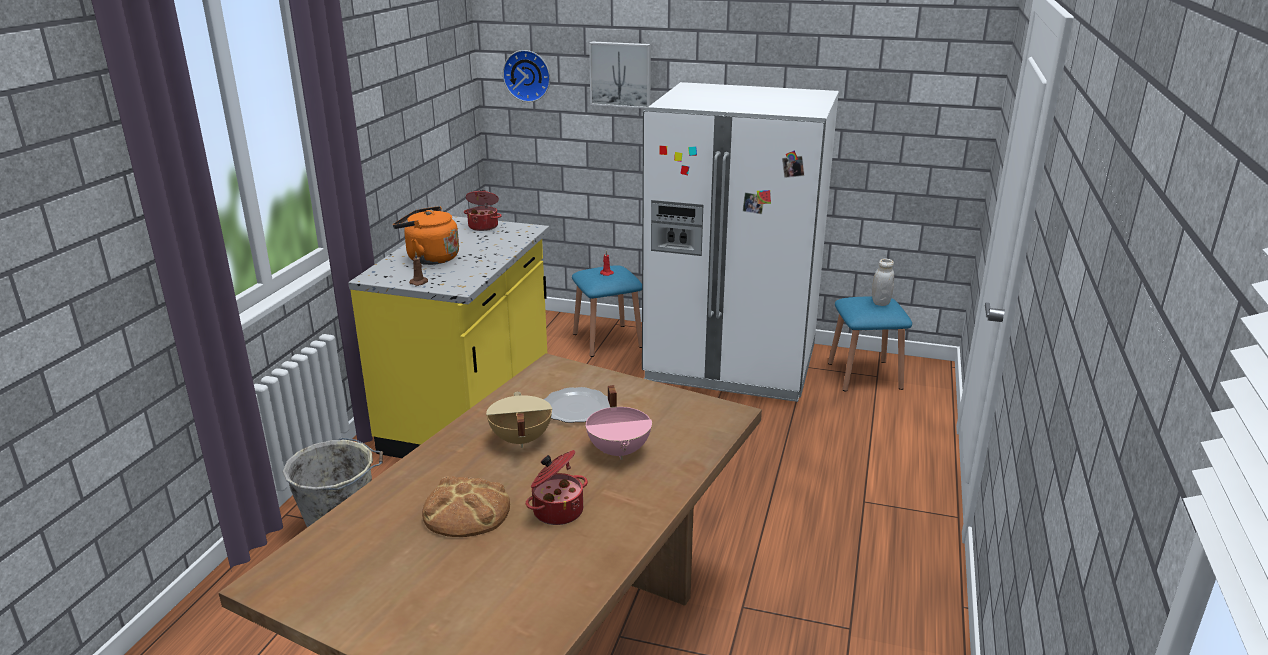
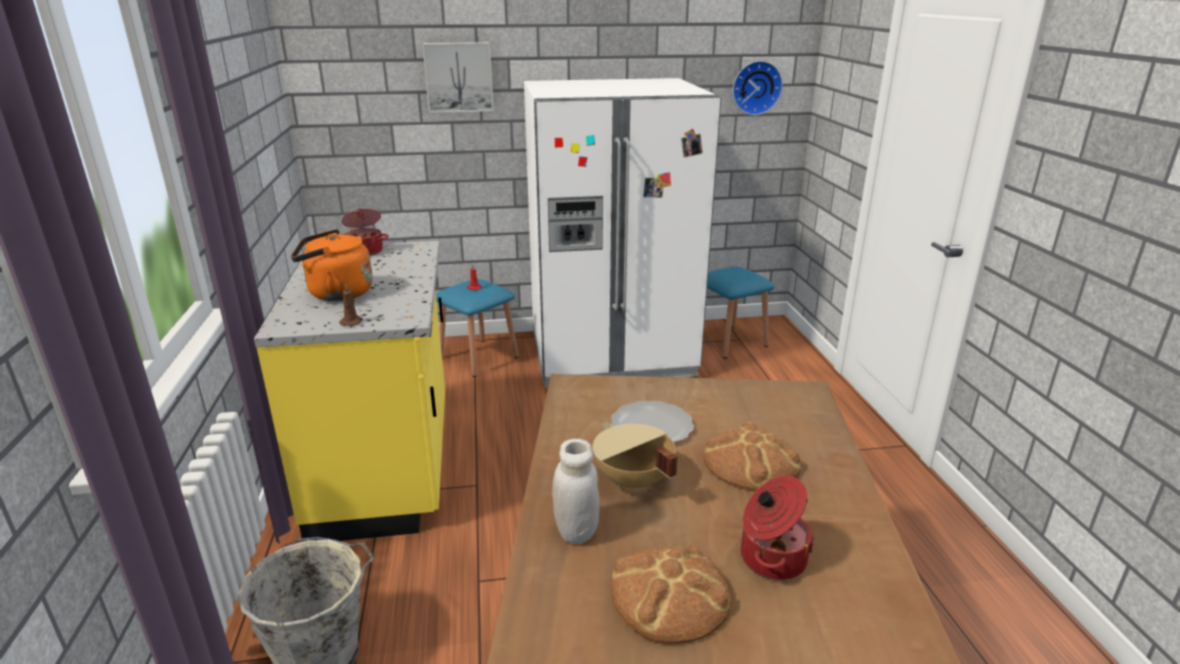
camera: 25 degrees left, 0 degrees up
(528, 75) = (350, 86): wall clock -> wall clock (756, 87)
(620, 450) = (751, 462): pink cooking pot -> bread
(880, 302) = (740, 271): white jar -> white jar (576, 531)

